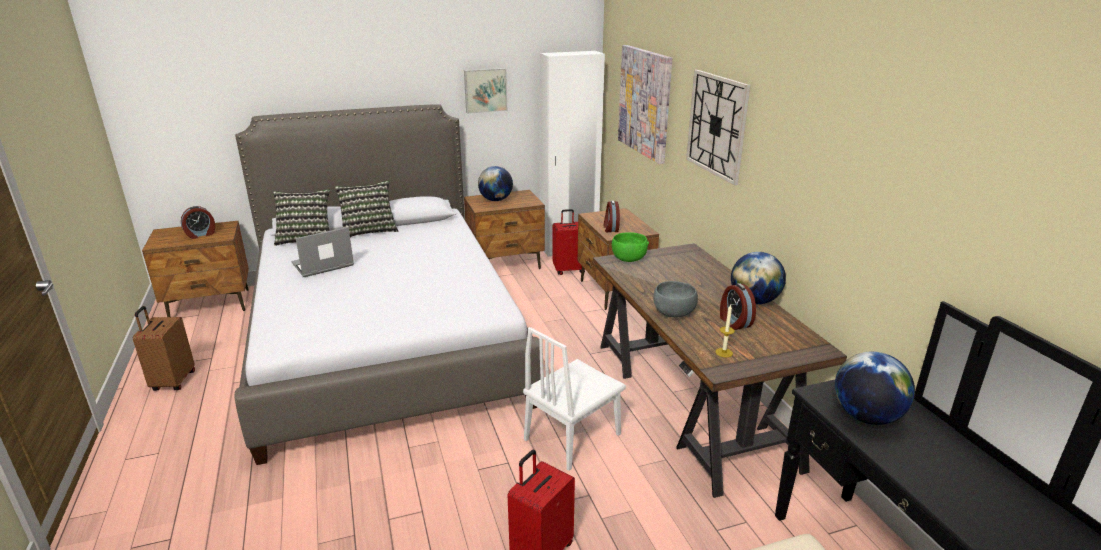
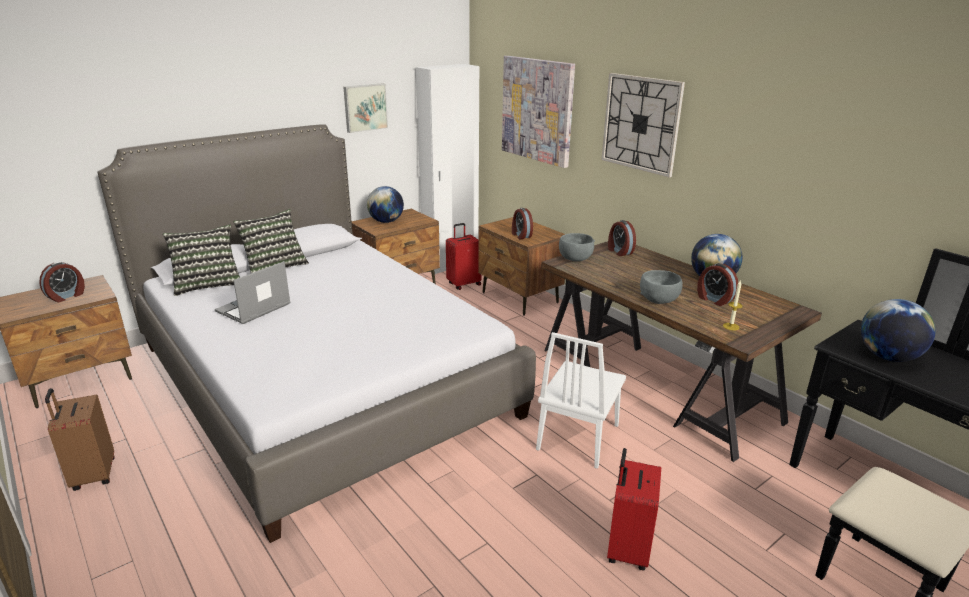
camera: 20 degrees left, 0 degrees up
(628, 259) = (575, 259): green bowl -> grey bowl
(682, 257) = (619, 251): none -> alarm clock

